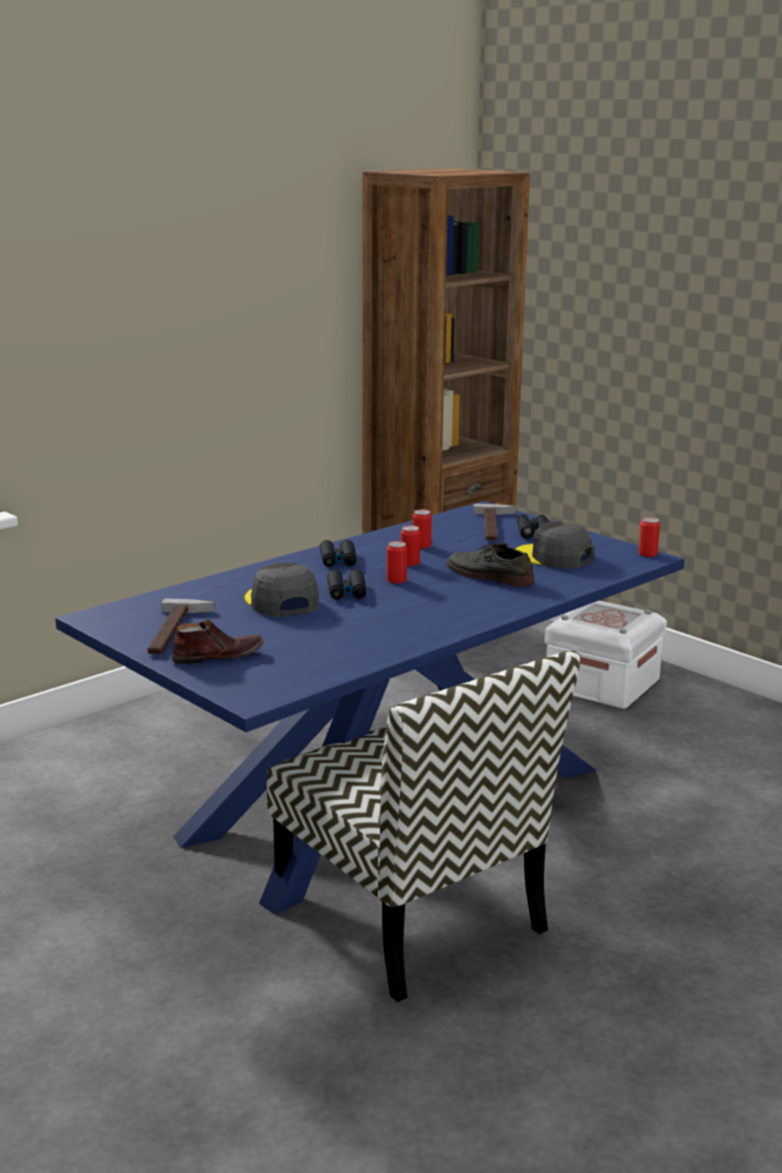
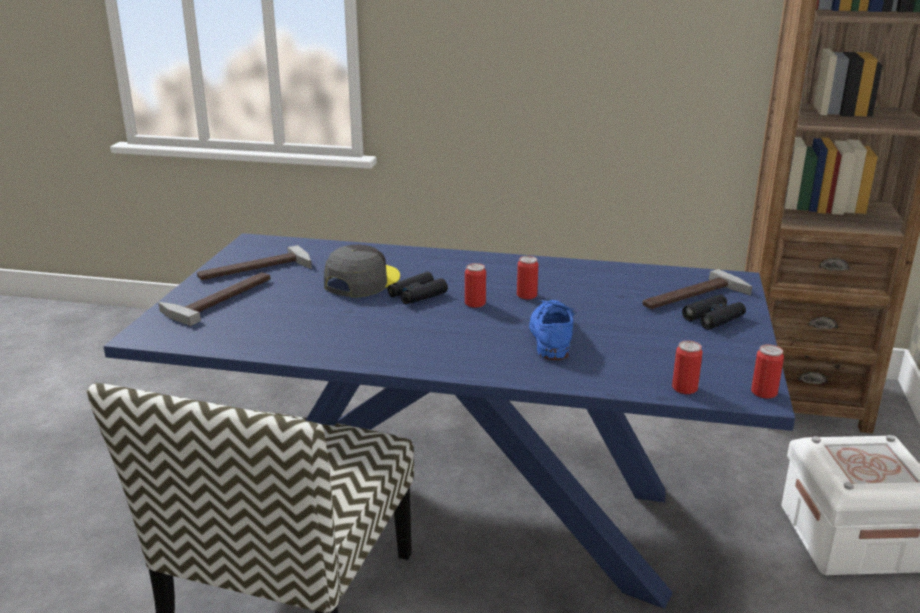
camera: 55 degrees right, 5 degrees up
(217, 656) = (219, 298): brown shoe -> hammer
(338, 560) = (487, 270): black binoculars -> none
(421, 546) = (580, 286): can -> can (684, 388)
(488, 575) = (550, 335): grey shoe -> blue shoe
(553, 557) = (657, 348): grey cap -> none

